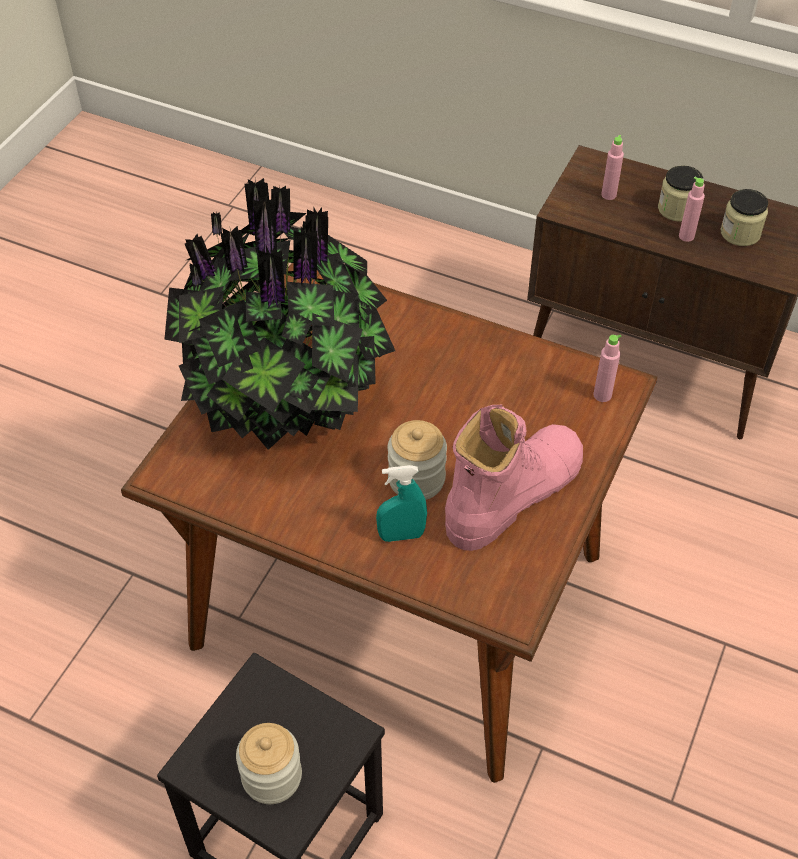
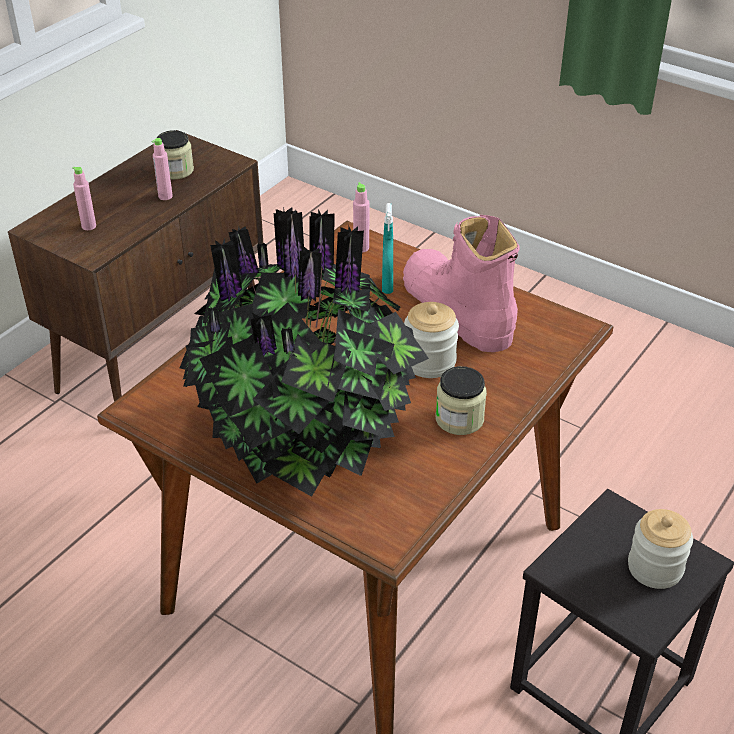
camera: 80 degrees left, 10 degrees down
(401, 535) = (490, 378): turquoise spray bottle -> turquoise spray bottle (387, 285)
(677, 209) = (129, 194): jar -> jar (459, 419)

